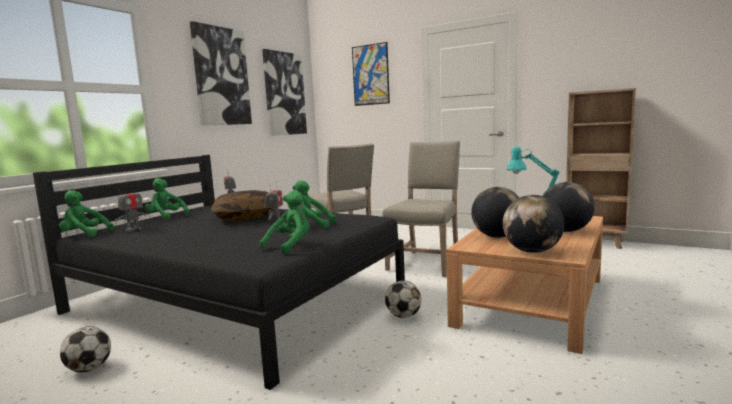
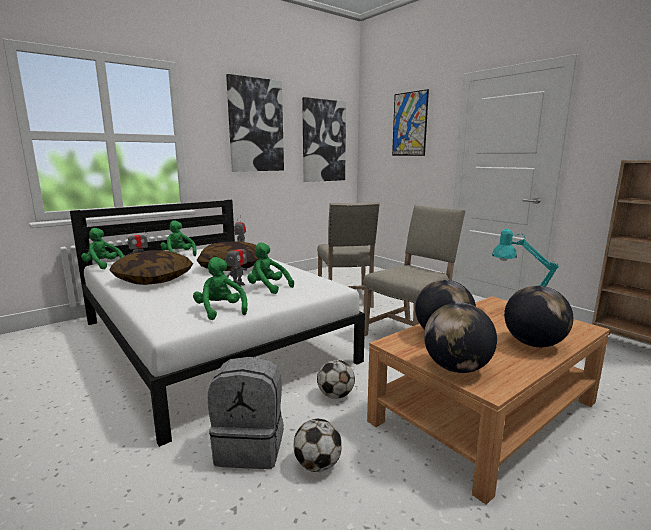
camera: 20 degrees right, 5 degrees up
(89, 369) = (63, 382): football -> football (317, 465)
(173, 236) = (154, 279): none -> pillow
(236, 300) = (212, 340): black bed -> white bed
(290, 246) = (220, 311): green plush toy -> green plush toy turned 90 degrees counterclockwise
(363, 367) = (251, 447): none -> grey backpack

